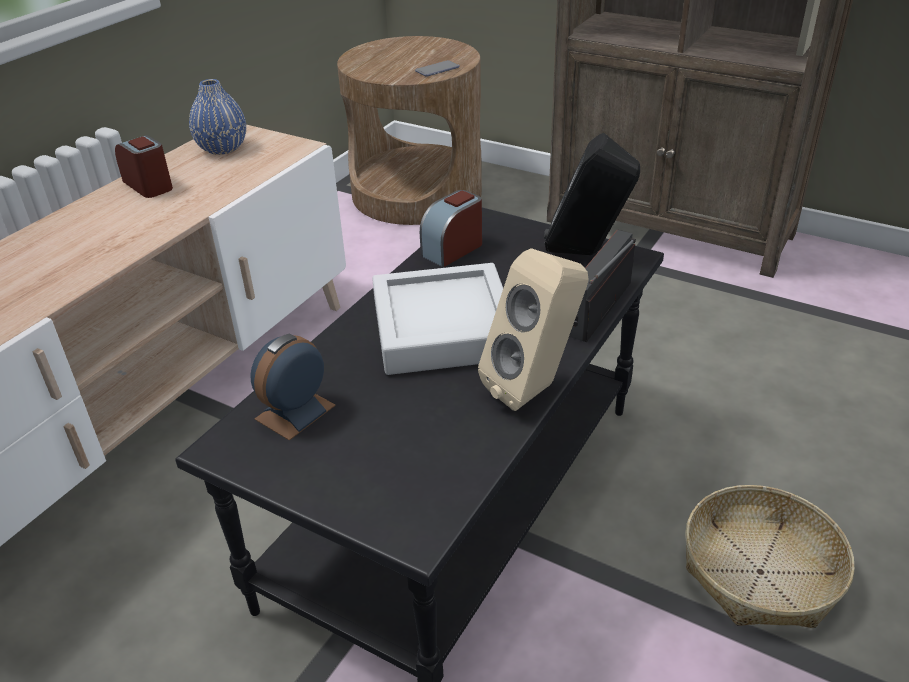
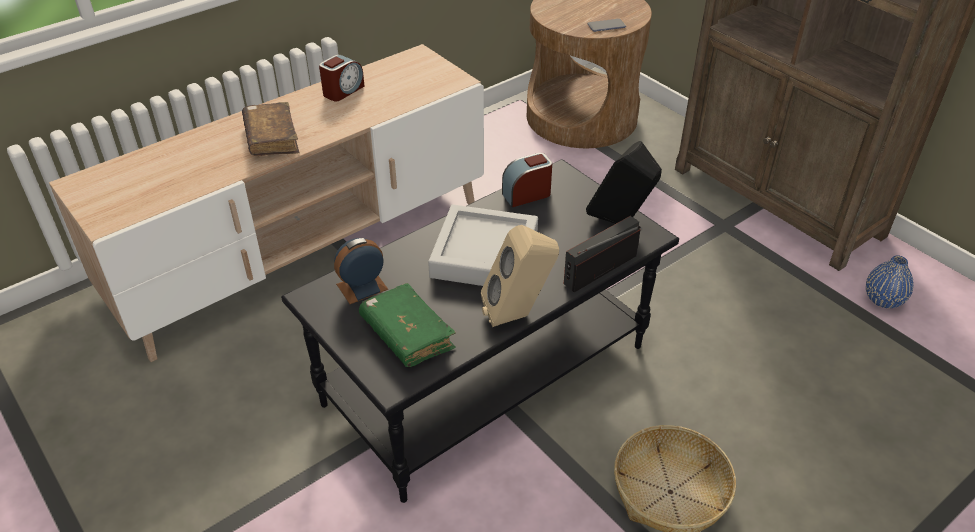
camera: 20 degrees right, 5 degrees up
(70, 257) = (271, 138): none -> brown book
(149, 185) = (343, 91): alarm clock -> alarm clock turned 60 degrees clockwise
(222, 148) = (406, 69): blue vase -> blue vase (883, 300)
(397, 456) = (407, 334): none -> green book

